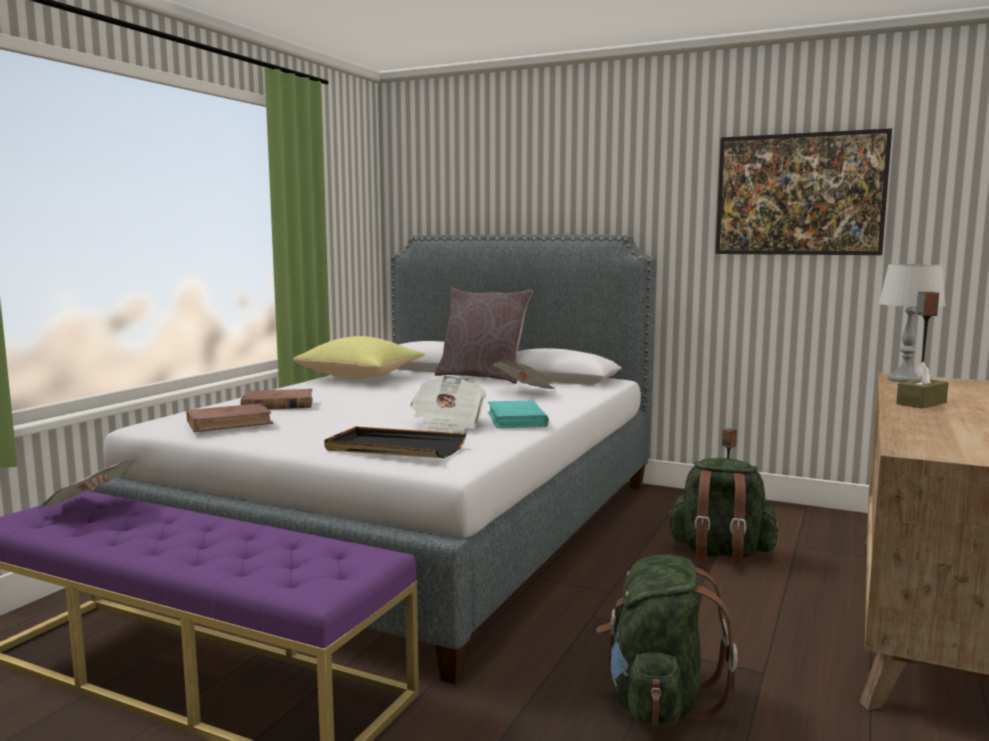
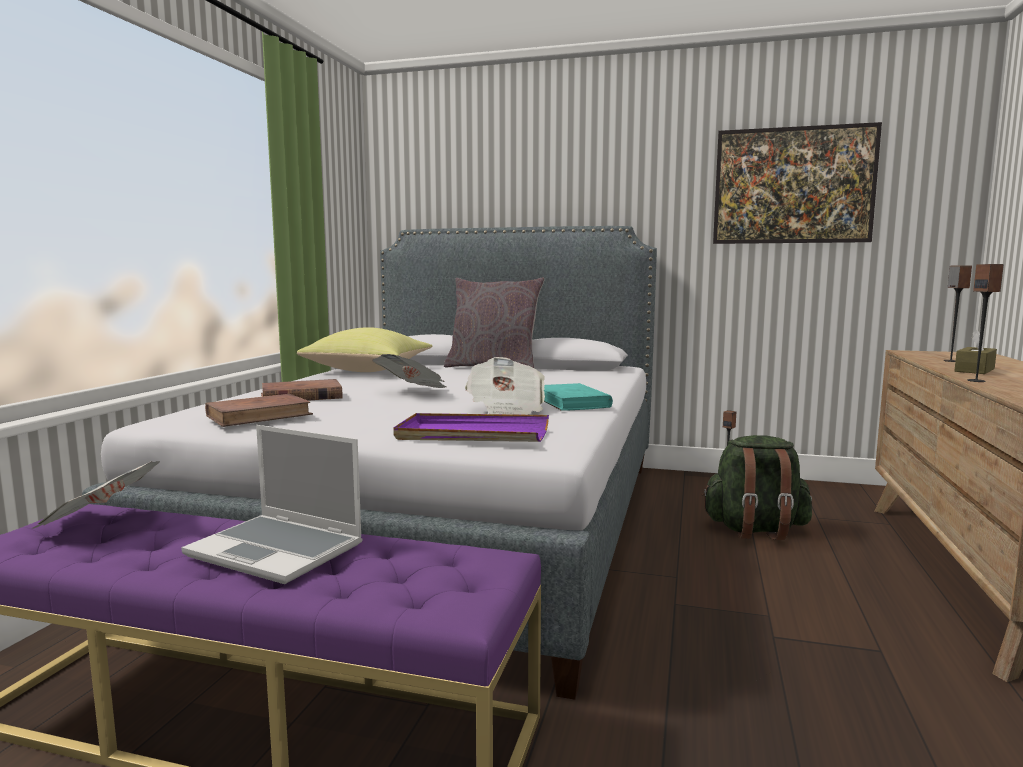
camera: 10 degrees left, 0 degrees up
(210, 537) = (278, 550): none -> laptop
(394, 448) = (472, 434): black tray -> purple tray
(526, 392) = (552, 379): newspaper -> newspaper (413, 392)
(658, 701) = (800, 695): green backpack -> none
(895, 416) = (976, 381): none -> speaker
(905, 380) = (920, 354): grey table lamp -> none

